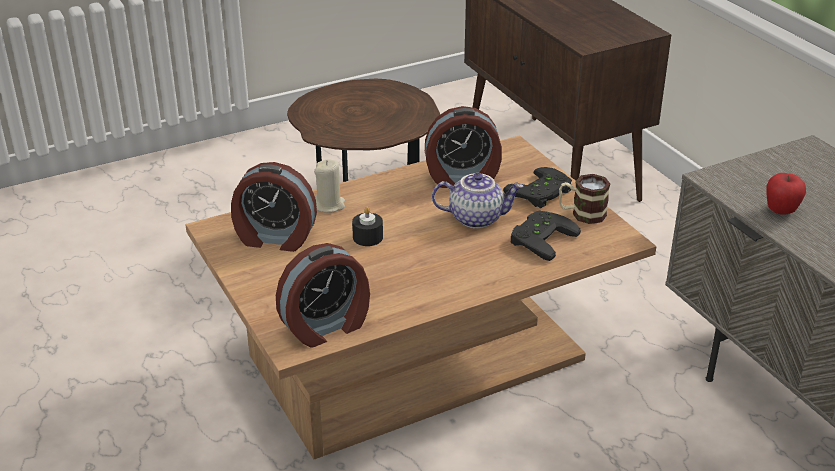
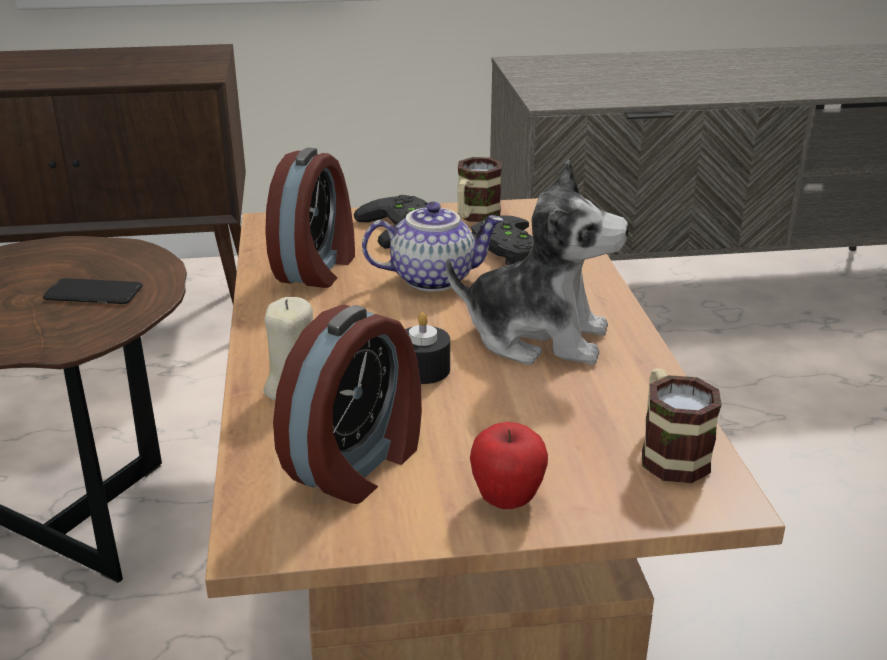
camera: 70 degrees left, 5 degrees down
(326, 327) = (668, 452): alarm clock -> mug
(370, 123) = (93, 293): none -> phone
(426, 267) = (537, 337): none -> plush toy
(476, 218) = (433, 278): teapot -> teapot turned 60 degrees clockwise
(781, 211) = (634, 92): apple -> apple (507, 500)

